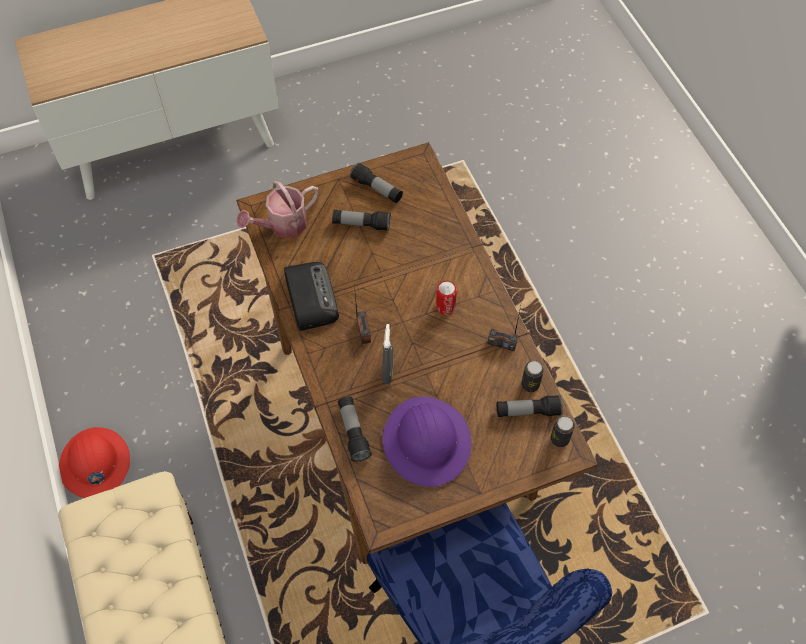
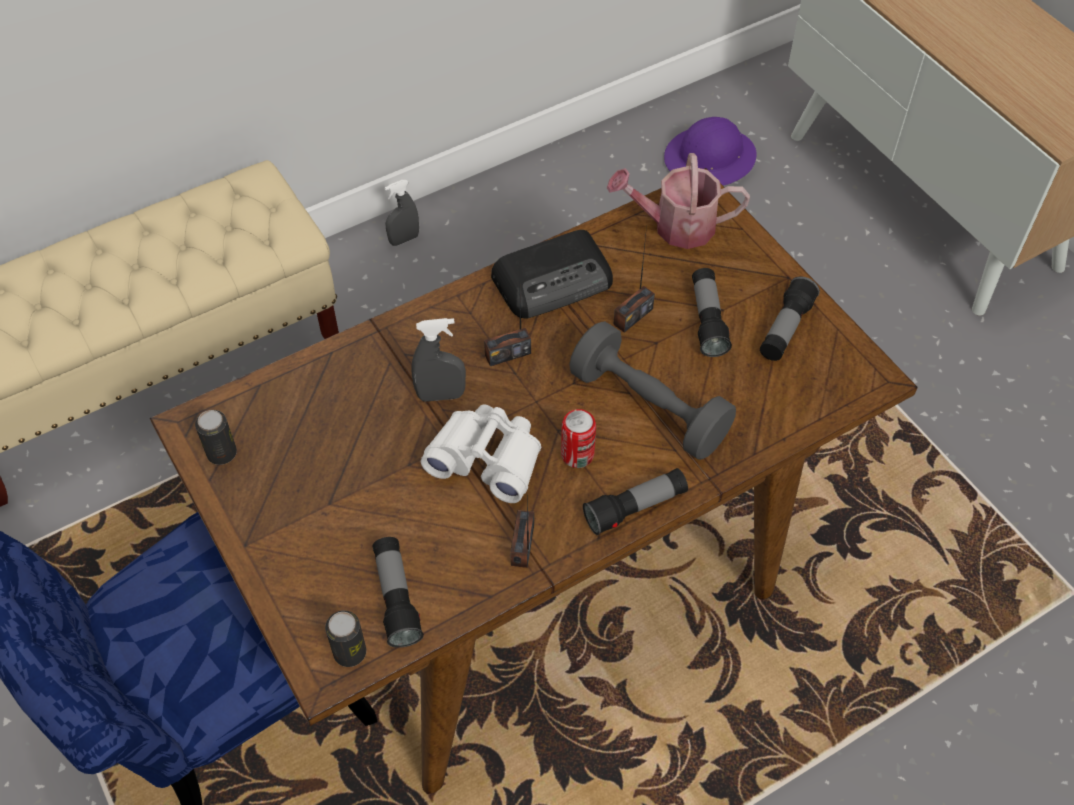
camera: 80 degrees right, 5 degrees down
(95, 464) = (404, 239): red hard hat -> grey spray bottle
(282, 225) = (675, 226): watering can -> watering can turned 45 degrees counterclockwise
(349, 261) = (633, 316): none -> radio
(353, 432) = (333, 369): flashlight -> flashlight (635, 508)
(419, 265) = (649, 407): none -> grey dumbbell
(427, 442) = (326, 463): purple hard hat -> purple hard hat (710, 159)
(440, 353) = (487, 459): none -> white binoculars
(530, 384) = (449, 597): can -> can (222, 453)

